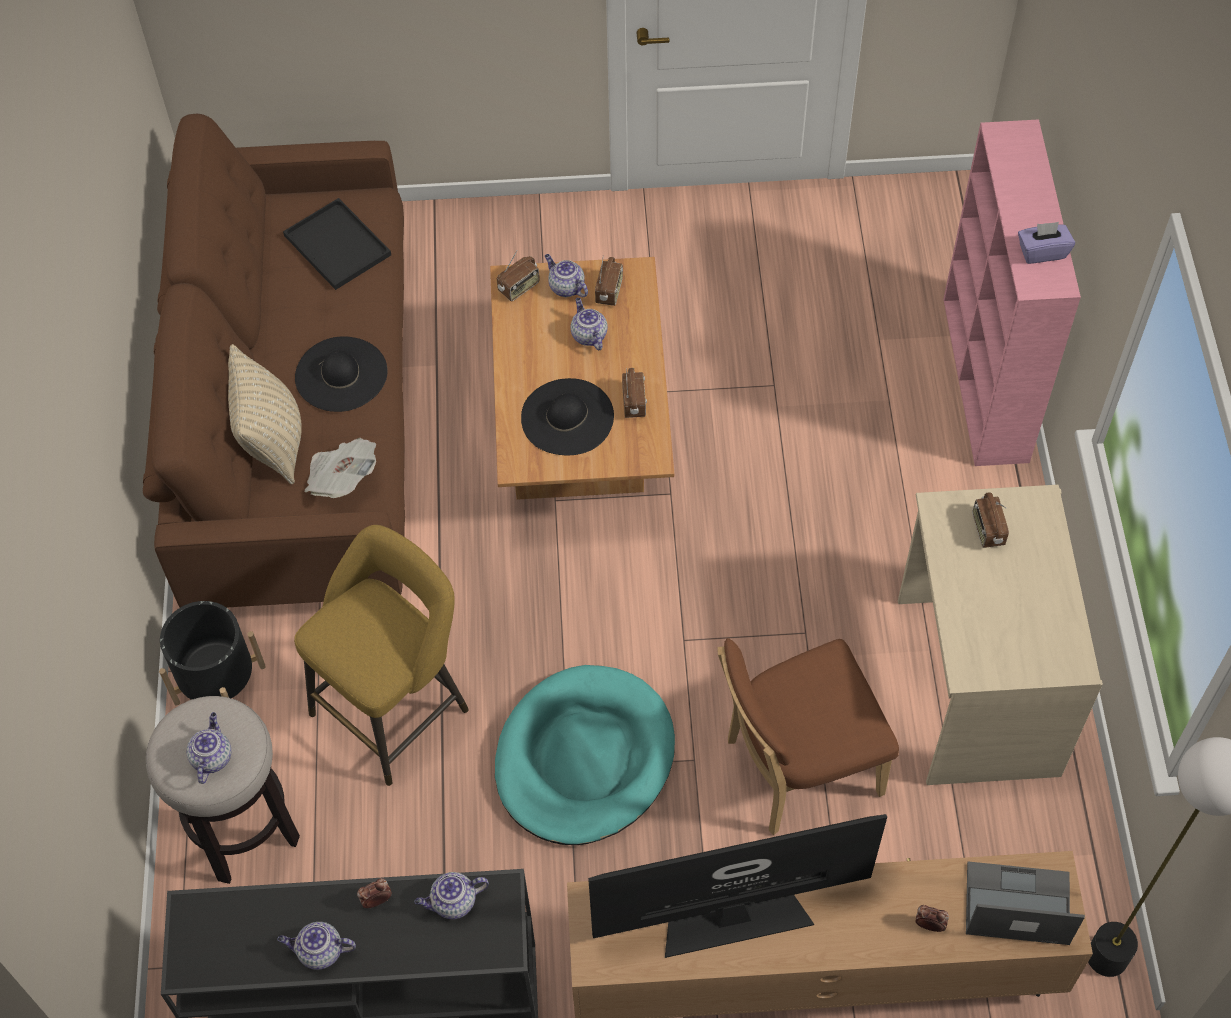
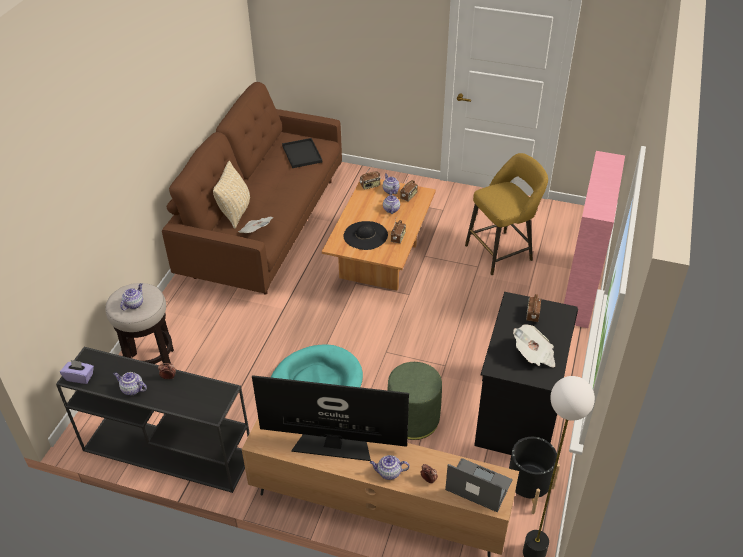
camera: 20 degrees right, 15 degrees down
(220, 684) = (175, 310): black planter -> black planter (527, 489)
(341, 374) = (277, 196): black hat -> none
(396, 706) = (244, 339): yellow stool -> yellow stool (501, 252)
(453, 902) = (201, 389): teapot -> teapot (388, 473)
(796, 768) = (413, 419): brown chair -> green ottoman
(974, 686) = (518, 411): beige desk -> black desk
(1025, 620) = (534, 355): none -> newspaper
(1042, 252) = (602, 202): purple tissue box -> purple tissue box (80, 377)

